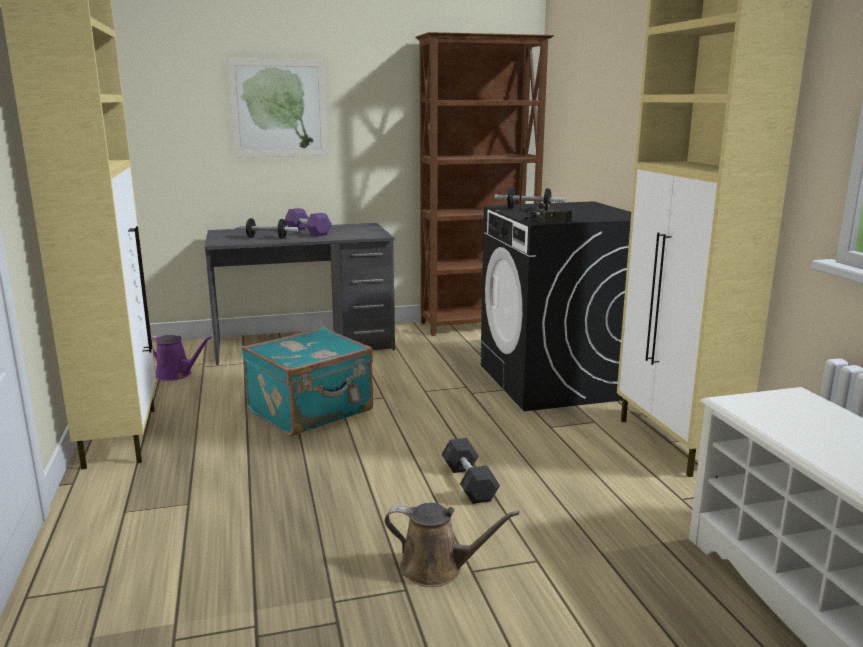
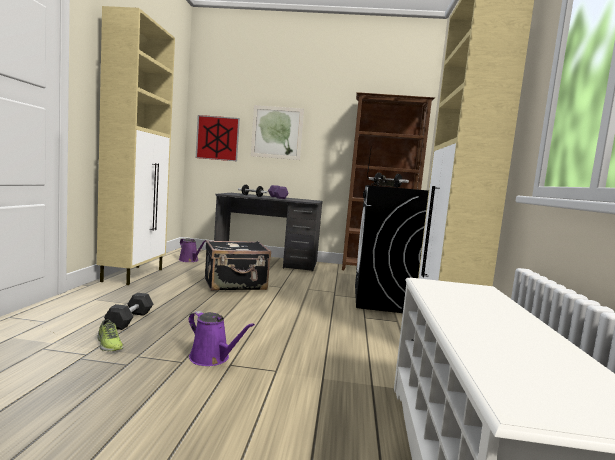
camera: 20 degrees right, 10 degrees down
(162, 129) = (217, 138): none -> picture
(265, 595) = (108, 344): none -> shoe
(312, 411) = (235, 284): turquoise suitcase -> black suitcase
(437, 569) = (212, 358): brown watering can -> purple watering can
(469, 483) = (281, 329): grey dumbbell -> grey dumbbell (129, 320)

